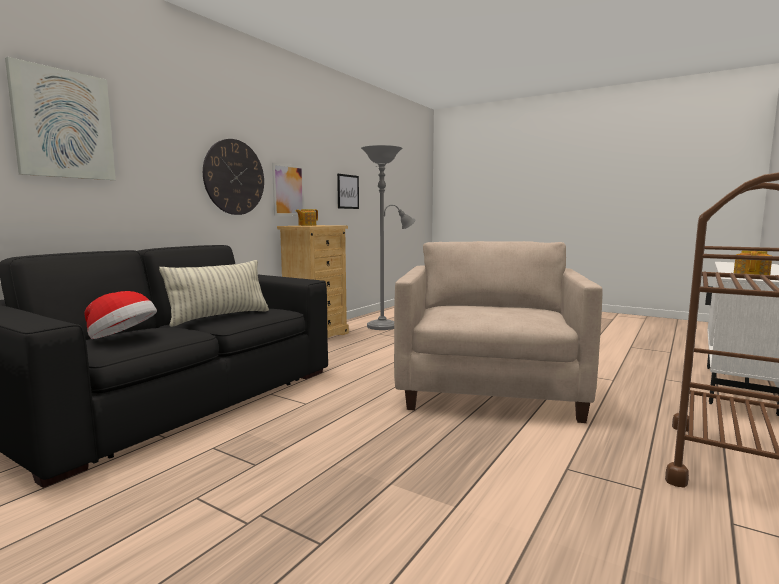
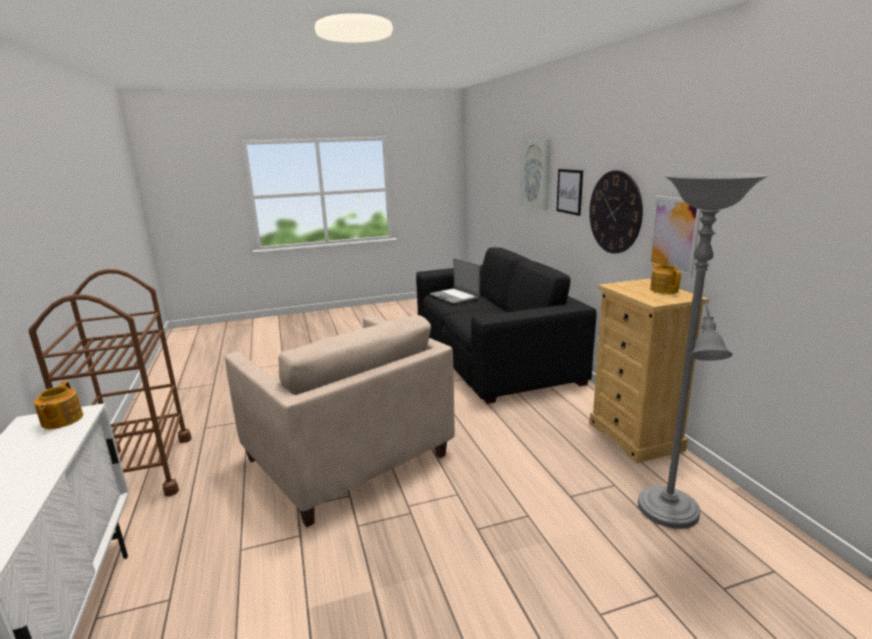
camera: 130 degrees right, 10 degrees up
(122, 338) = (454, 296): hat -> laptop
(219, 317) = (483, 315): pillow -> none
(348, 191) = (811, 258): picture -> picture (569, 191)

